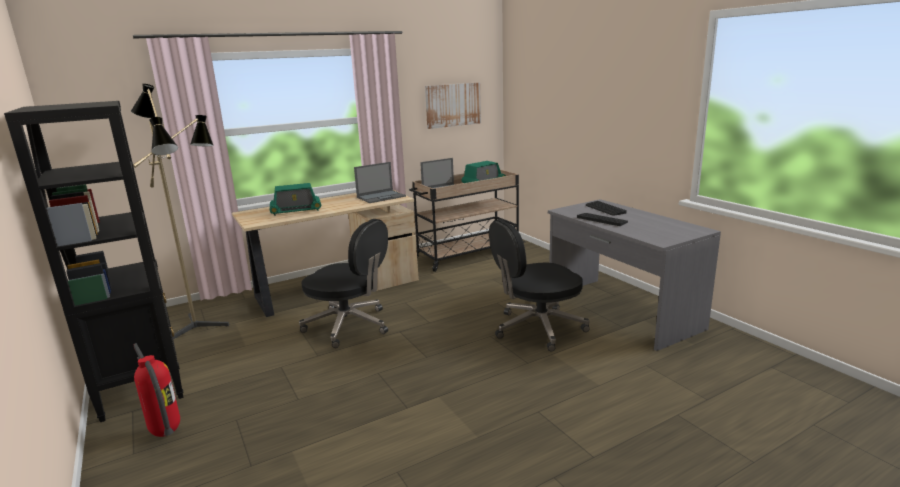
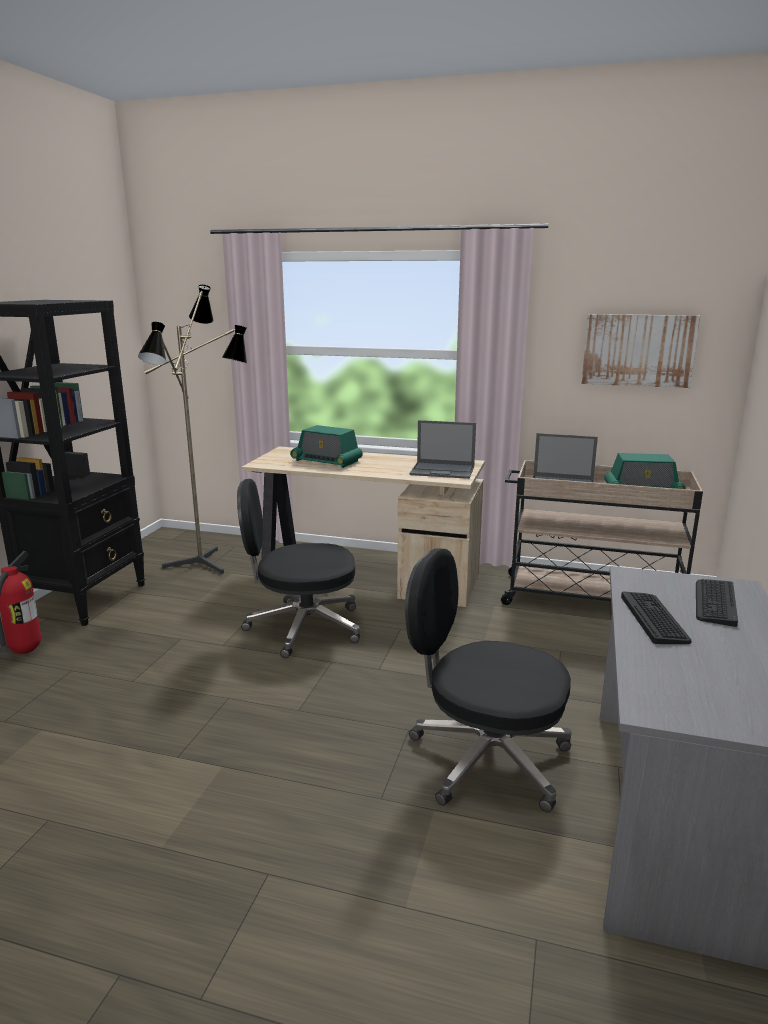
camera: 45 degrees right, 0 degrees up
(349, 326) = (302, 627): black office chair -> black office chair turned 105 degrees clockwise

